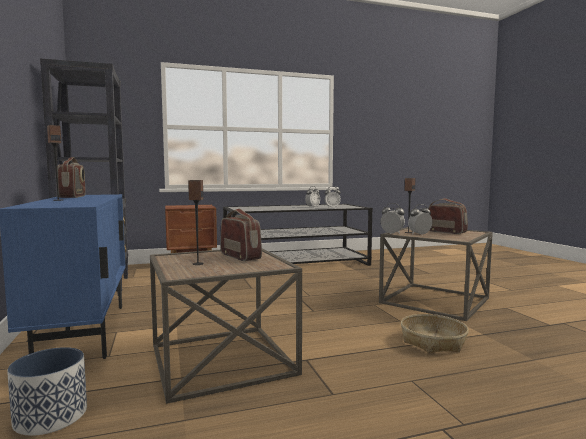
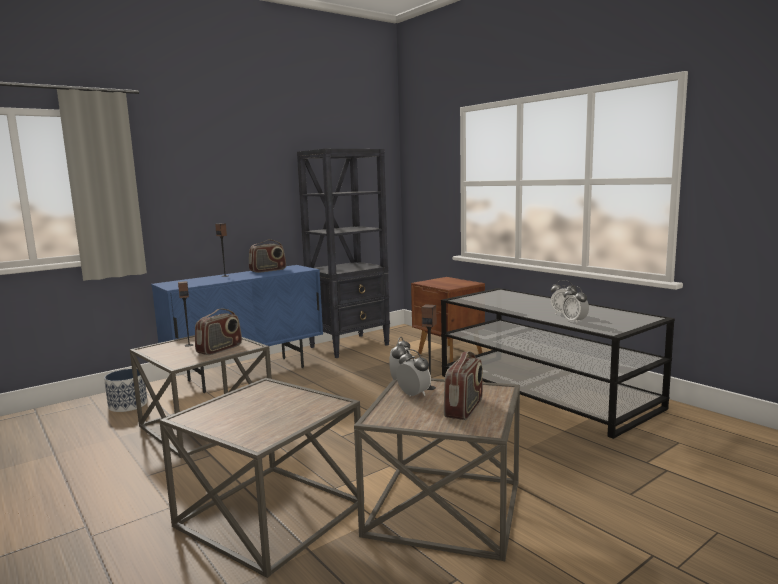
camera: 70 degrees right, 5 degrees up
(432, 341) = (270, 513): basket -> brown side table

